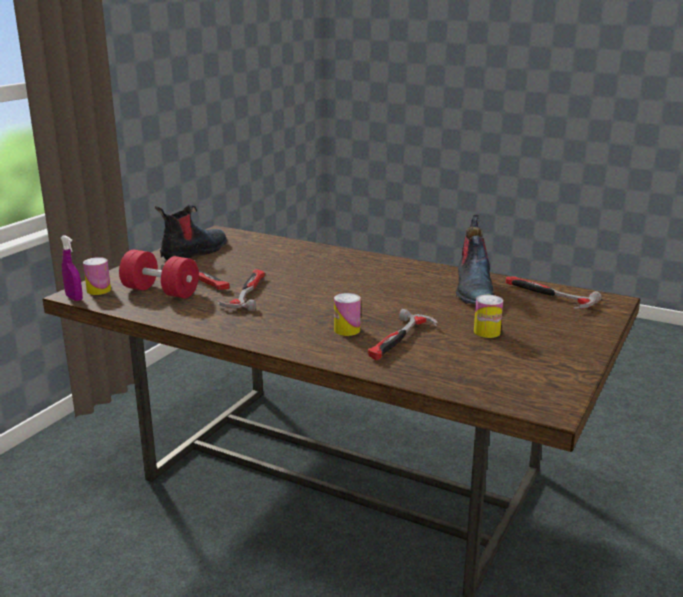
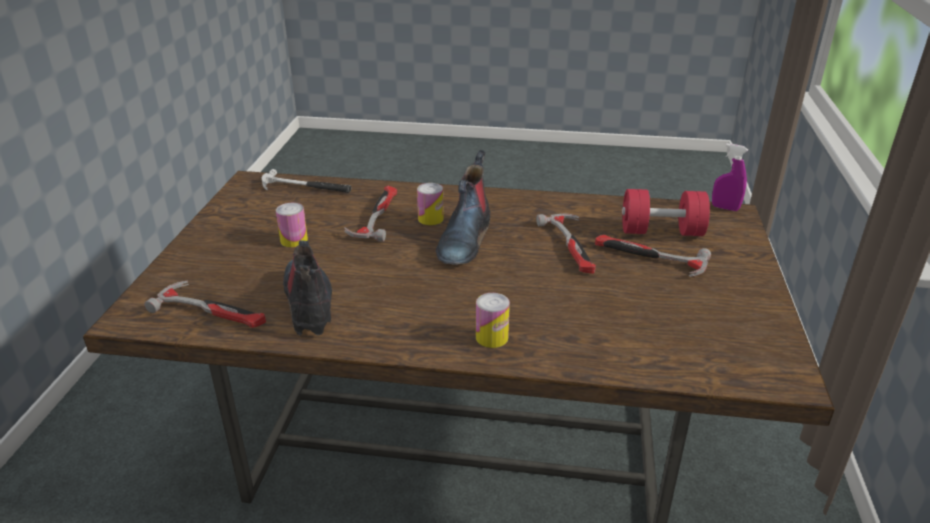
camera: 160 degrees right, 10 degrees up
(99, 290) = (722, 221): can -> can (491, 337)
(195, 252) = (735, 310): boot -> boot (464, 240)
(473, 386) = (305, 187): none -> hammer

